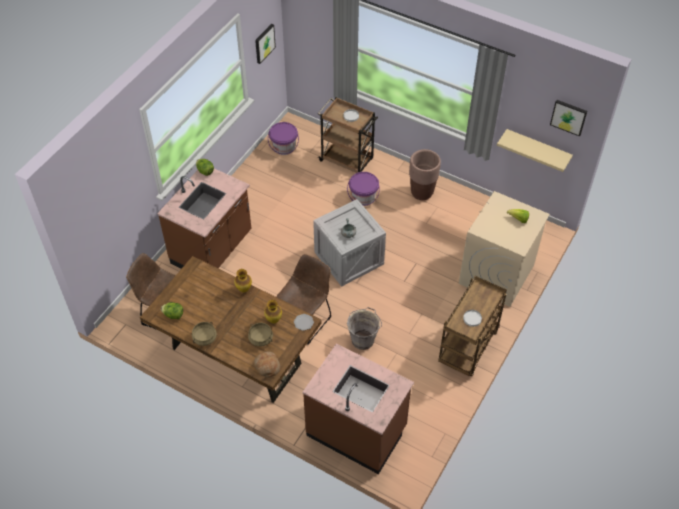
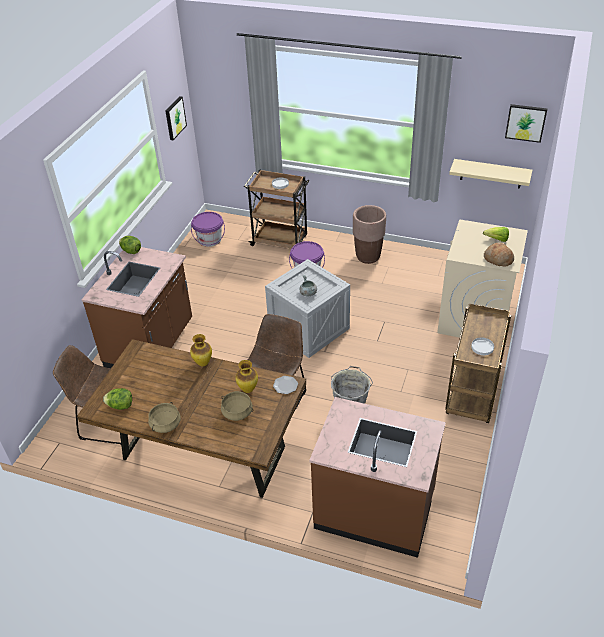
camera: 10 degrees left, 10 degrees down
(267, 366) = (253, 442): bread -> bread (498, 259)

